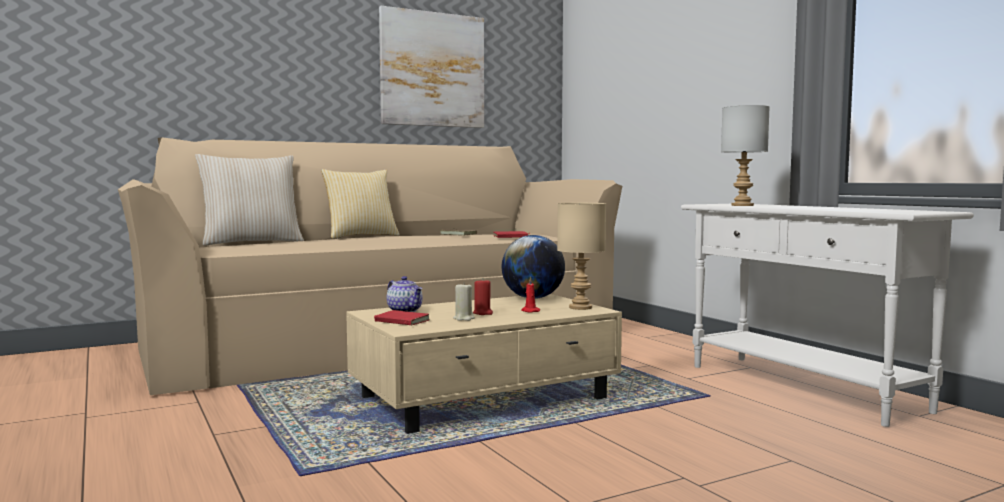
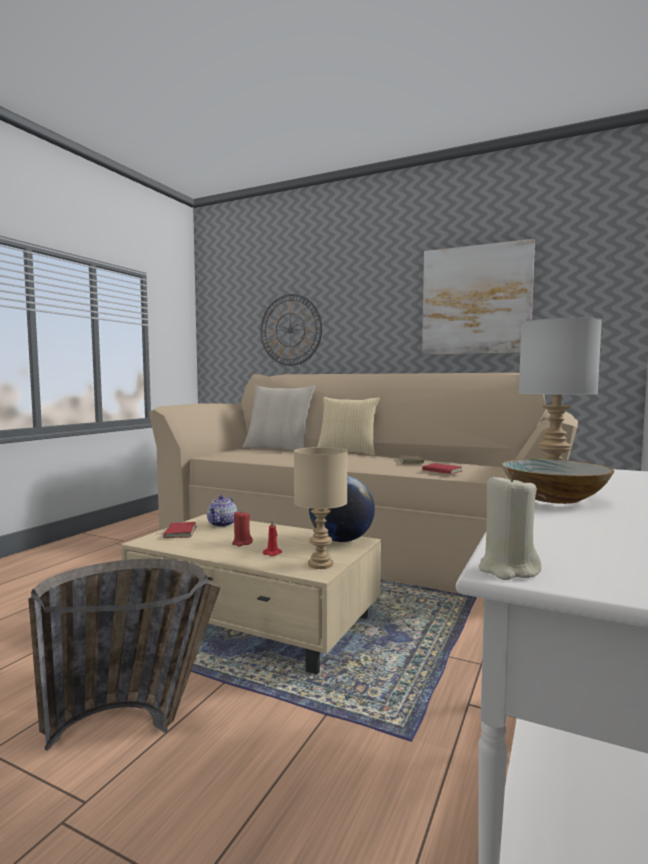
camera: 55 degrees right, 0 degrees up
(191, 75) = (290, 330): none -> wall clock
(464, 318) = (210, 543): beige candle -> beige candle (508, 569)
(602, 454) = (137, 725): none -> basket
(790, 207) = (554, 498): none -> bowl

